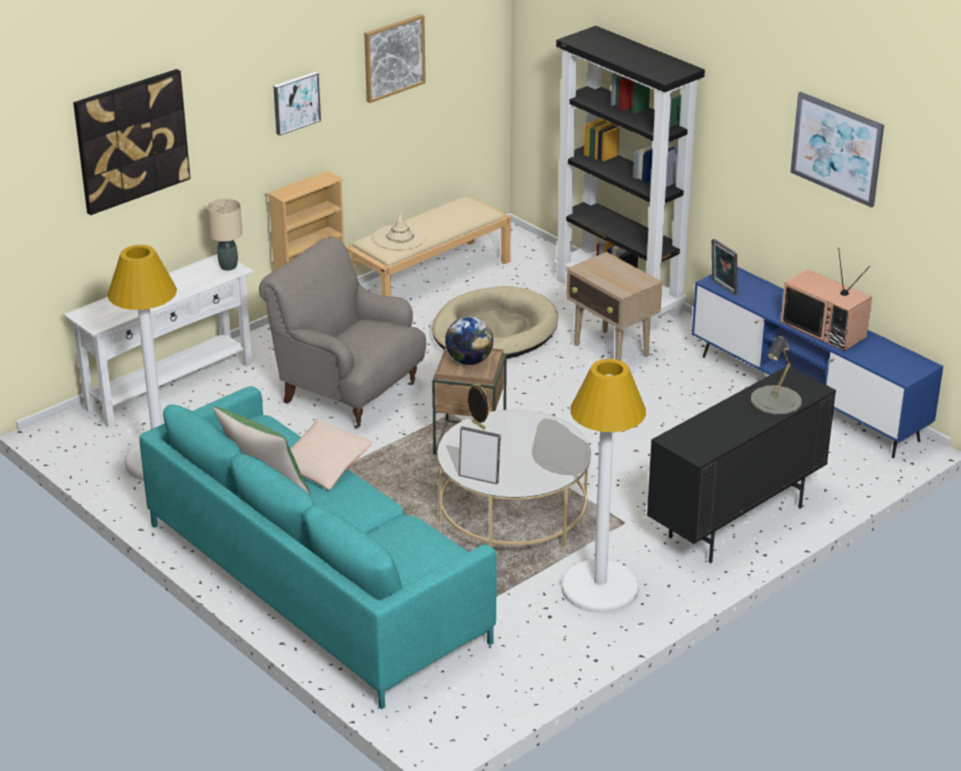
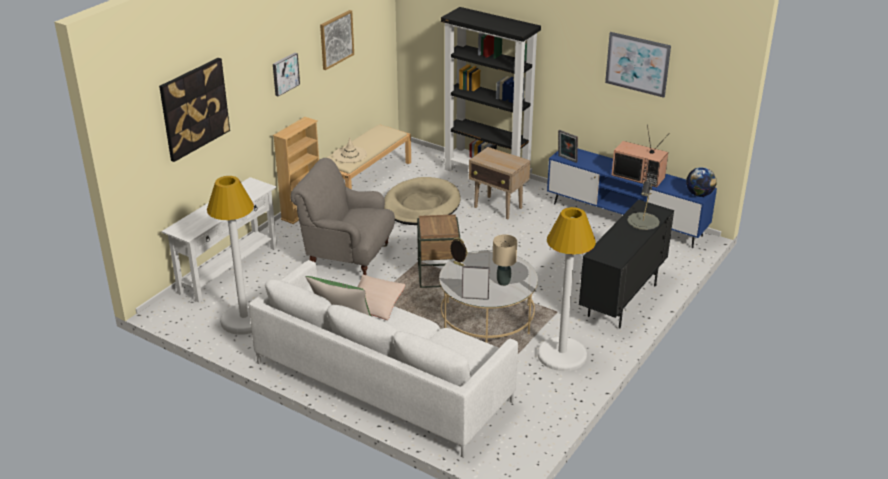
camera: 15 degrees left, 0 degrees up
(228, 266) = (259, 185): beige table lamp -> beige table lamp (503, 282)
(316, 581) = (382, 381): turquoise sofa -> white sofa
(469, 361) = (437, 224): globe -> globe (699, 194)

